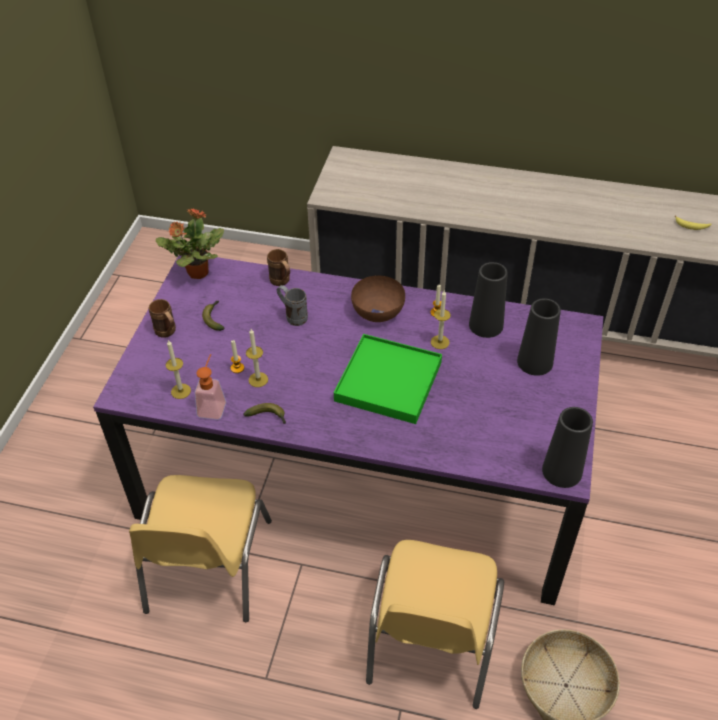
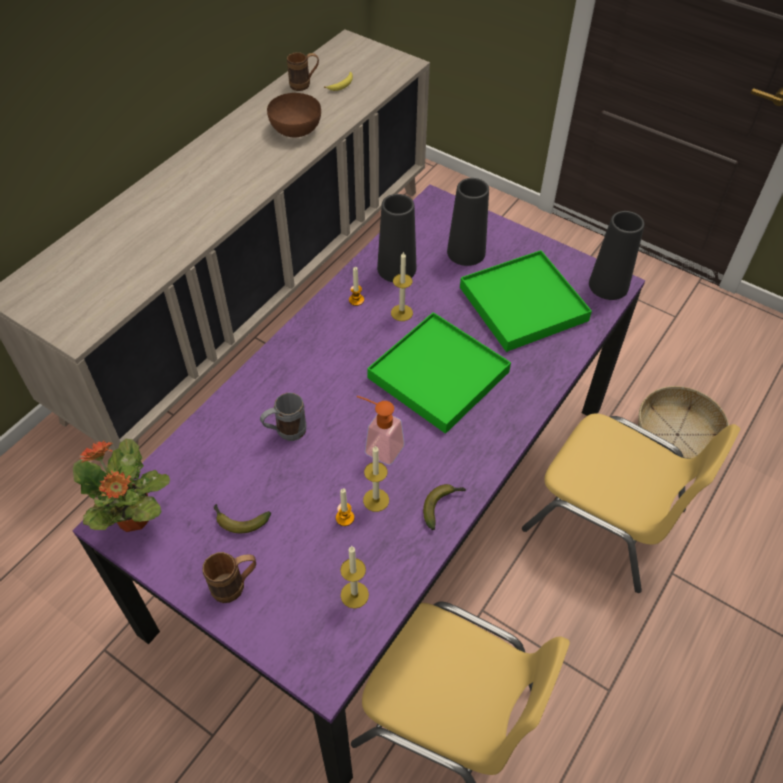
camera: 70 degrees left, 5 degrees up
(213, 405) = (397, 562): soap dispenser -> soap dispenser (378, 447)
(282, 282) = (217, 427): brown mug -> brown mug (304, 85)
(378, 311) = (325, 348): brown bowl -> brown bowl (296, 128)
(498, 414) = (522, 304): none -> green tray

